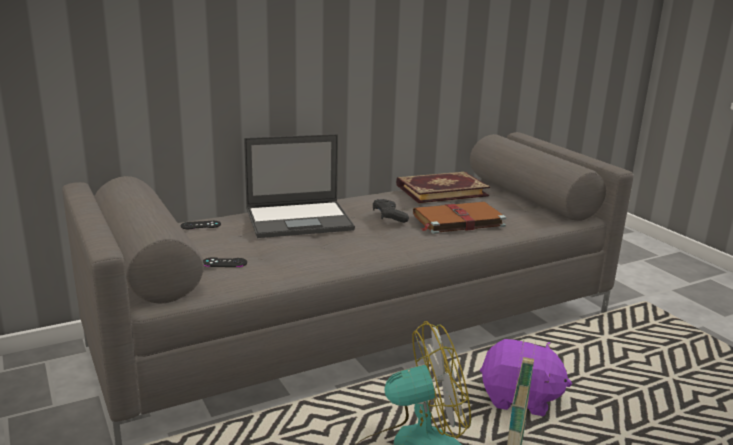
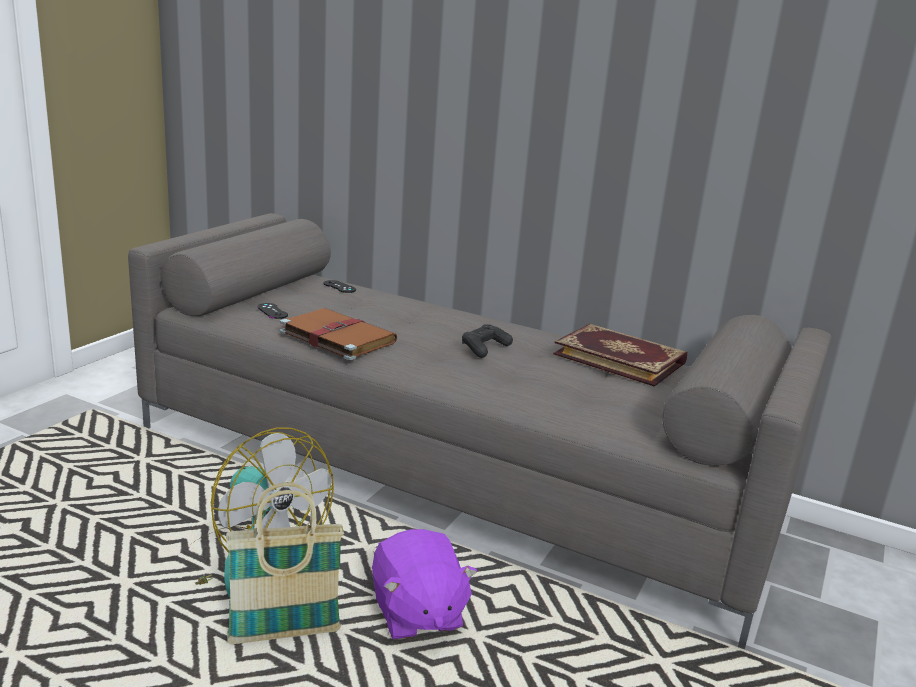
camera: 55 degrees right, 0 degrees up
(300, 219) = (411, 315): laptop -> none
(457, 220) = (533, 382): brown book -> brown book (336, 337)

